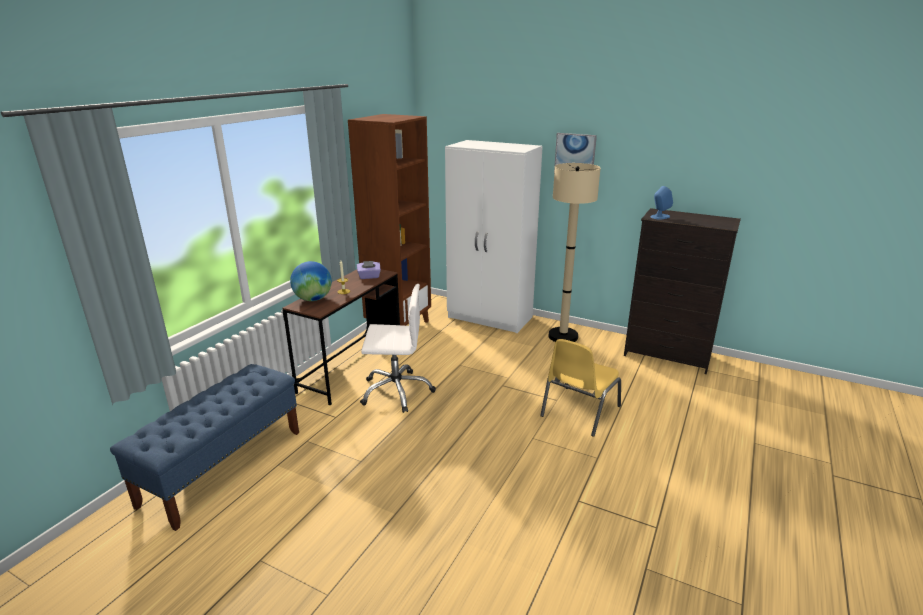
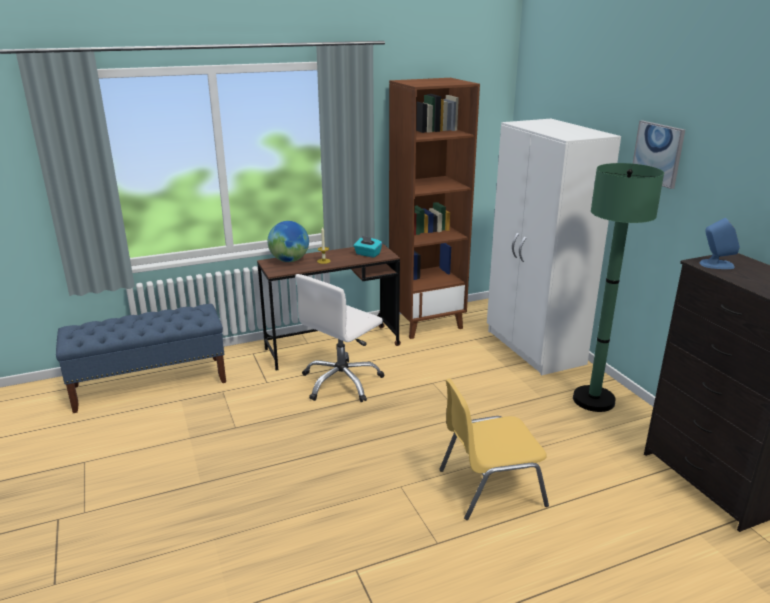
camera: 40 degrees right, 0 degrees up
(369, 277) = (367, 254): purple tissue box -> turquoise tissue box
(396, 391) = (342, 382): white office chair -> white office chair turned 90 degrees clockwise
(563, 336) = (593, 400): beige floor lamp -> green floor lamp

